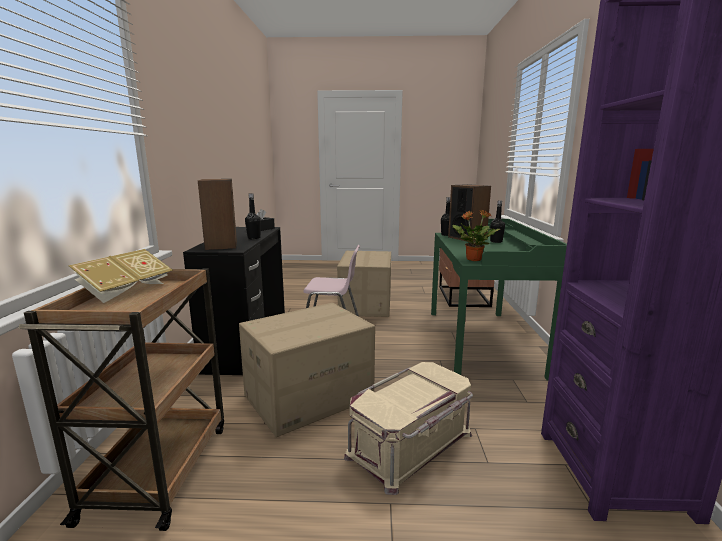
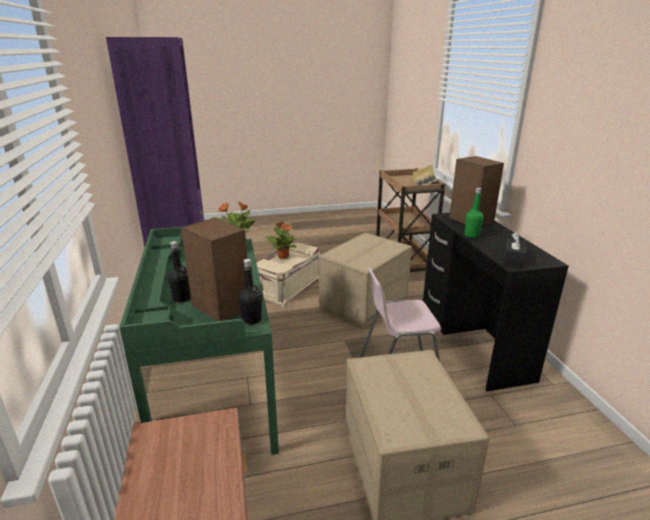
camera: 165 degrees right, 10 degrees up
(254, 238) = (471, 235): black bottle -> green bottle
(421, 395) = (283, 256): none -> potted plant

